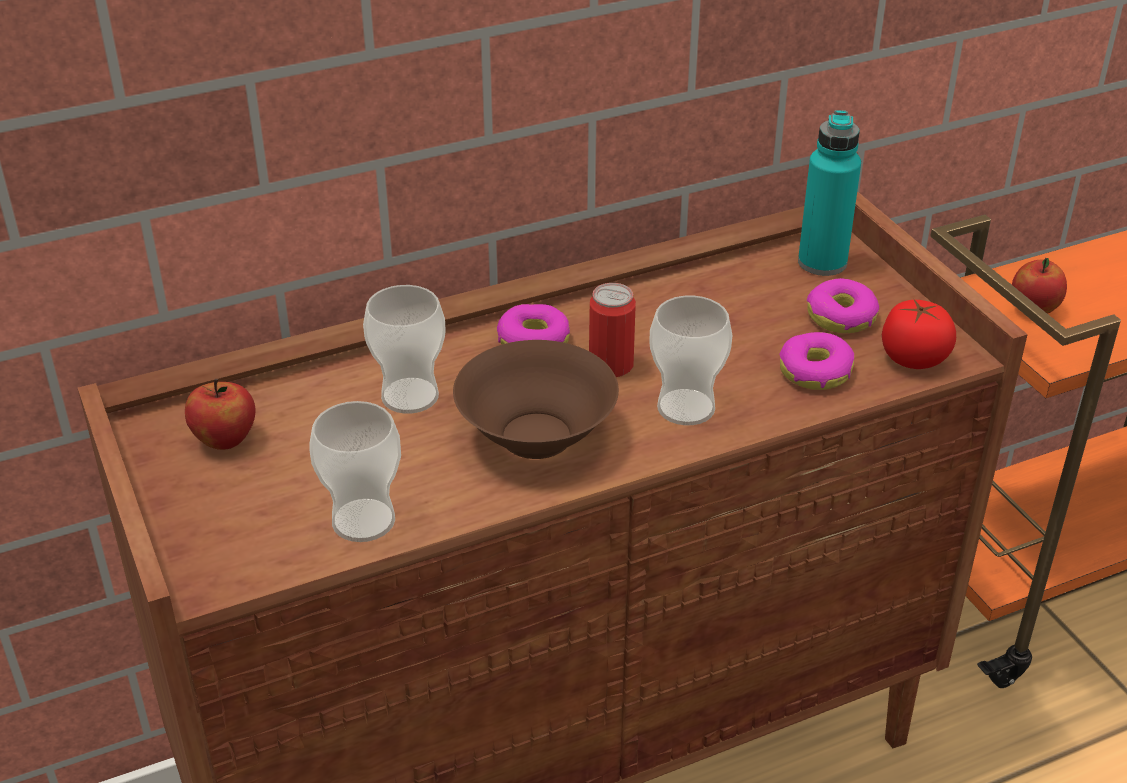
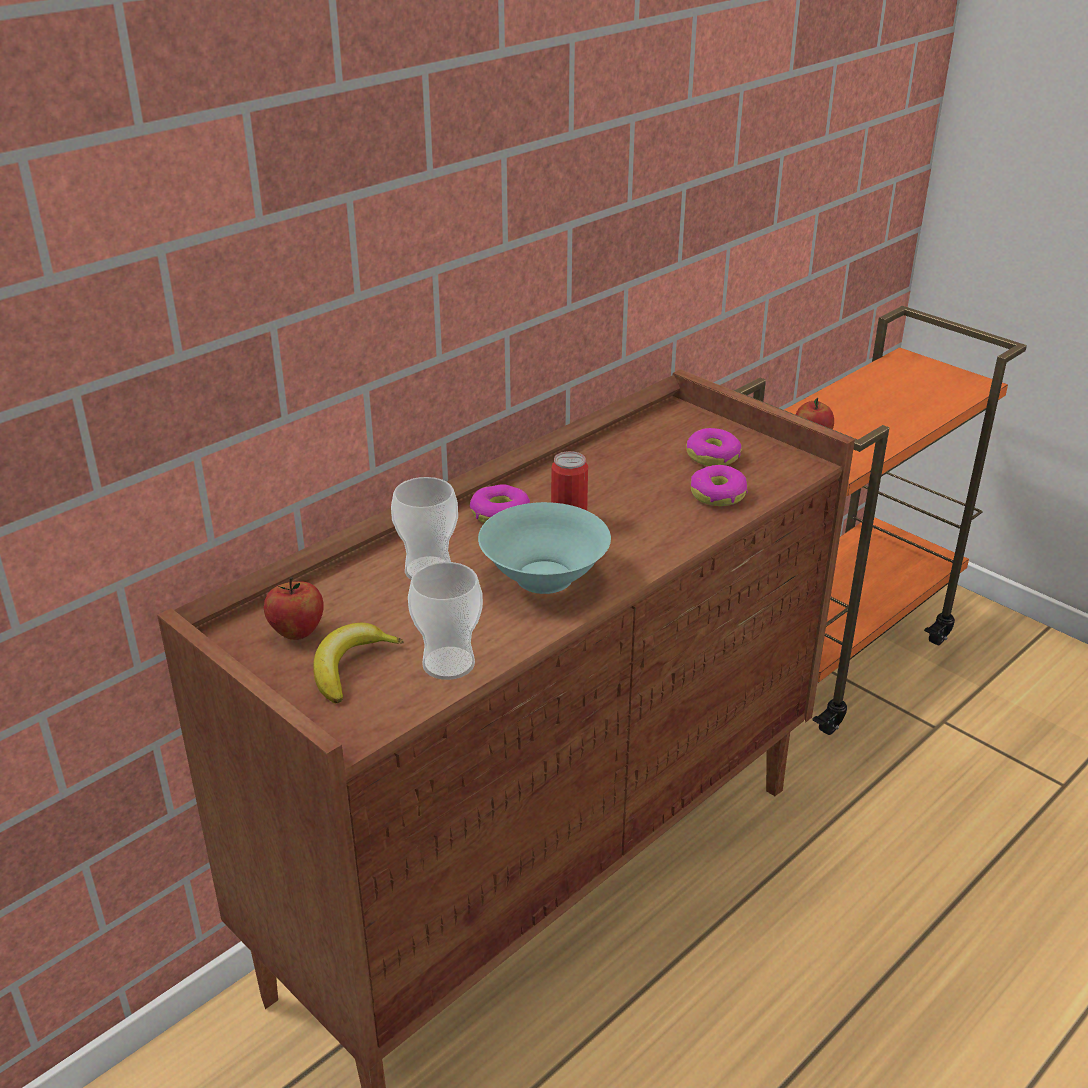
camera: 20 degrees left, 5 degrees down
(255, 498) = (350, 667): none -> banana
(535, 437) = (544, 578): brown bowl -> turquoise bowl
(686, 407) = (642, 536): cup -> none
(822, 262) = (677, 423): turquoise bottle -> none
(913, 358) = (779, 473): tomato -> none

